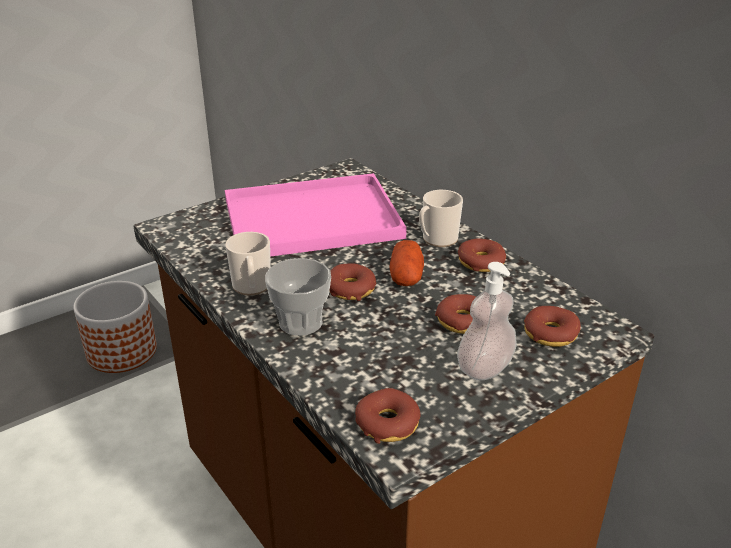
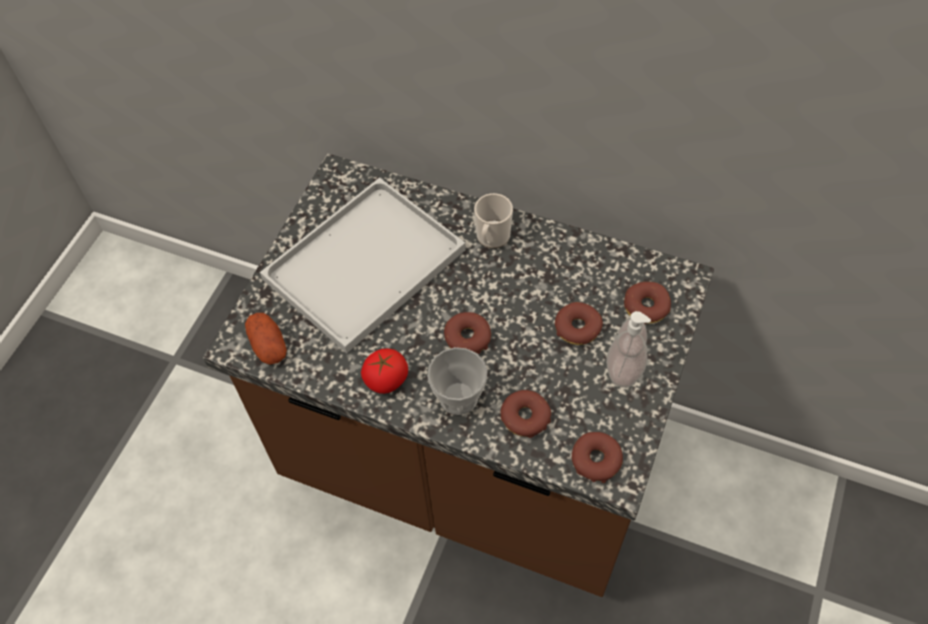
camera: 30 degrees left, 25 degrees up
(122, 351) = (99, 402): planter -> none
(252, 287) = (386, 379): mug -> tomato
(309, 220) = (363, 267): pink tray -> white tray
(406, 276) = (500, 299): potato -> potato (269, 346)
(481, 262) = (545, 250): donut -> donut (525, 417)

